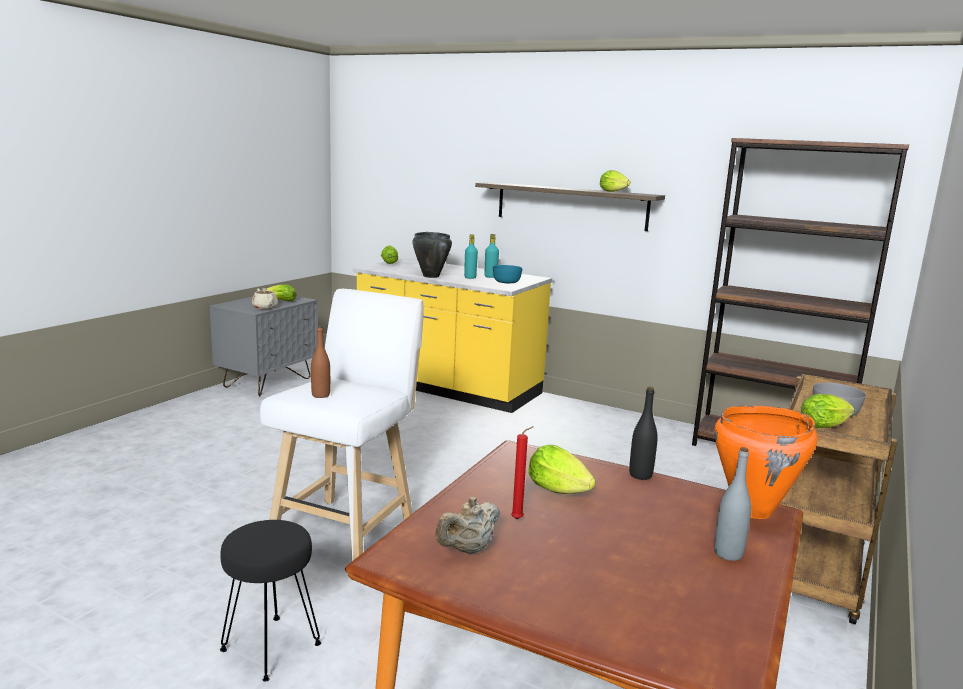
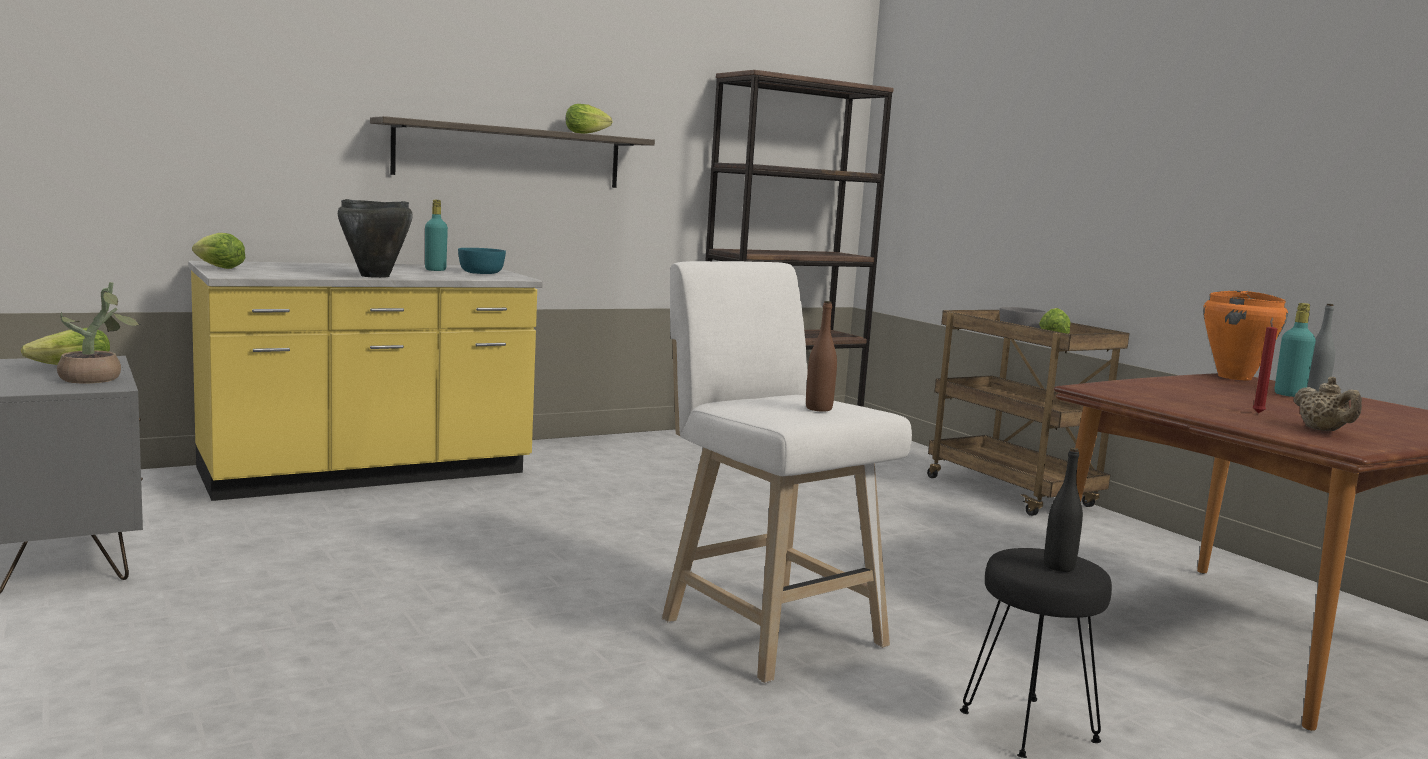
camera: 60 degrees left, 5 degrees down
(264, 307) = (97, 379): beige teapot -> potted plant
(470, 277) = (423, 273): turquoise bottle -> turquoise bottle (1289, 395)
(561, 492) = (1197, 397): lettuce -> none
(640, 475) = (1160, 379): black bottle -> black bottle (1059, 567)

